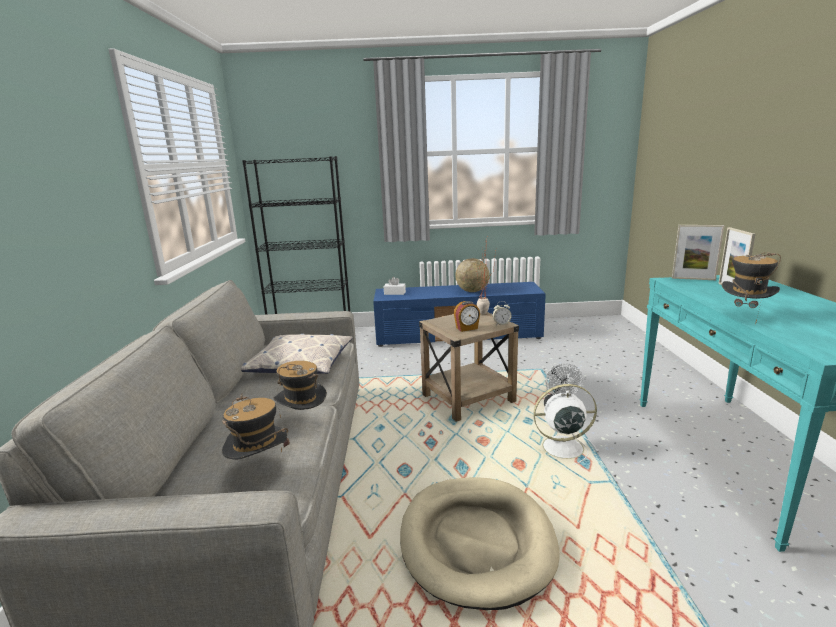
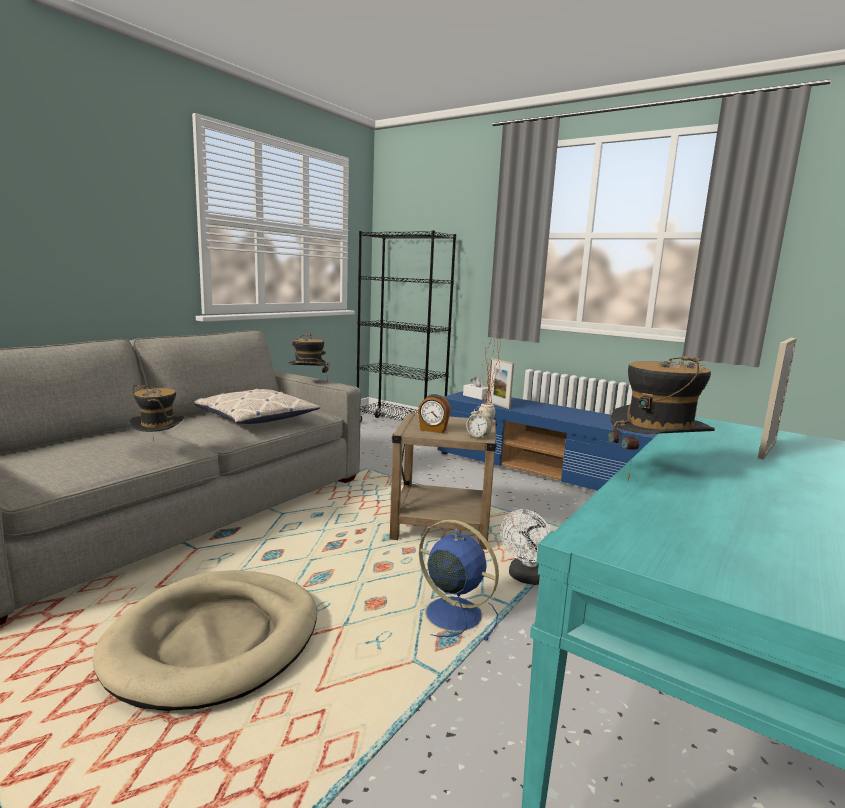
camera: 35 degrees right, 5 degrees down
(260, 468) = (66, 463): hat -> hat (308, 382)
(472, 291) = (562, 414): globe -> none
(560, 448) = (451, 613): white fan -> blue fan
(693, 279) = (745, 428): picture frame -> picture frame (498, 405)

